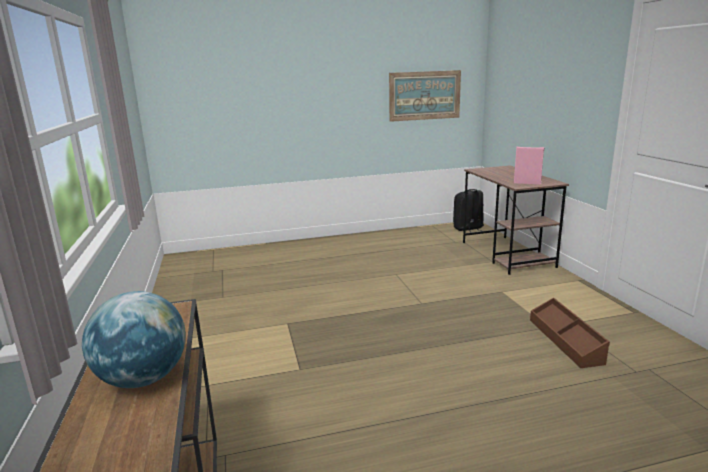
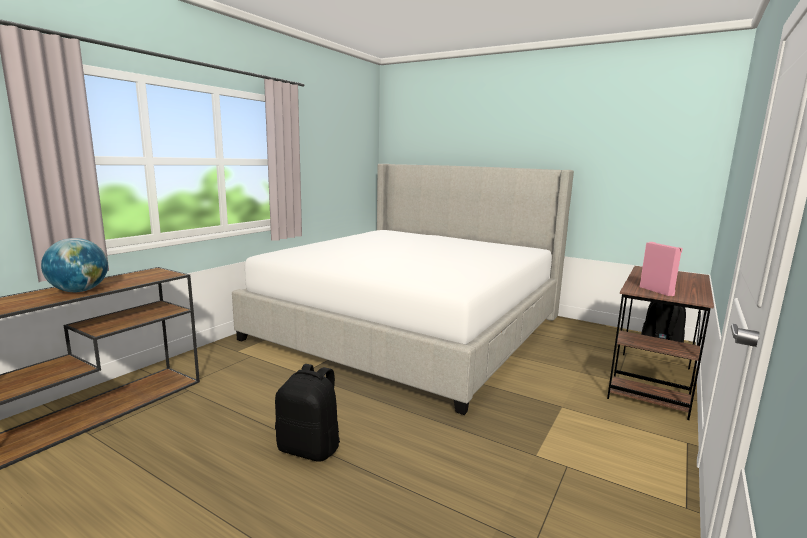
camera: 45 degrees right, 5 degrees down
(298, 284) = (411, 327): none -> bed
(424, 95) = (634, 177): picture -> none
(444, 413) = (310, 448): none -> black backpack
(566, 340) = (525, 475): brown storage box -> none

